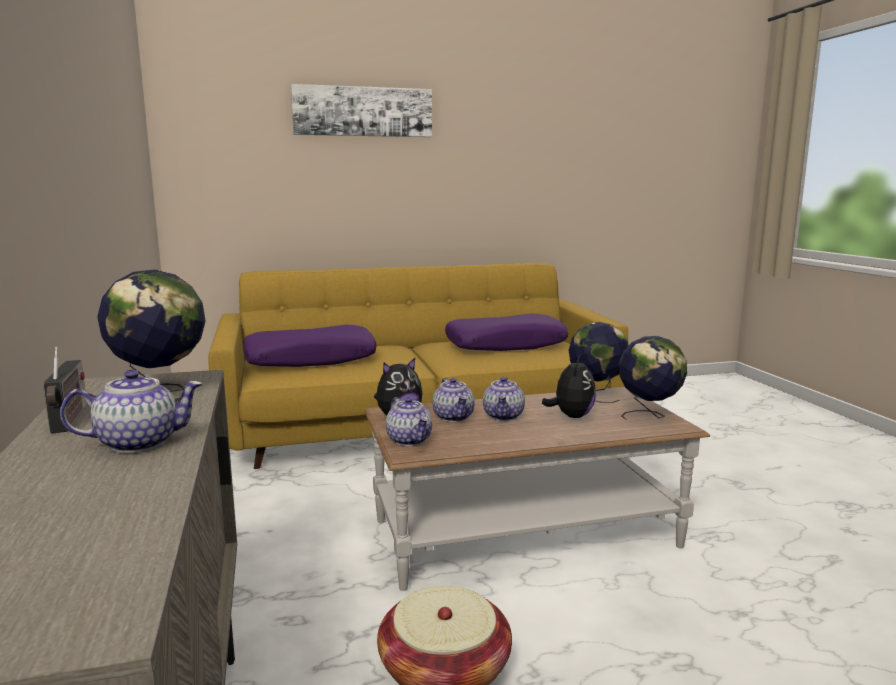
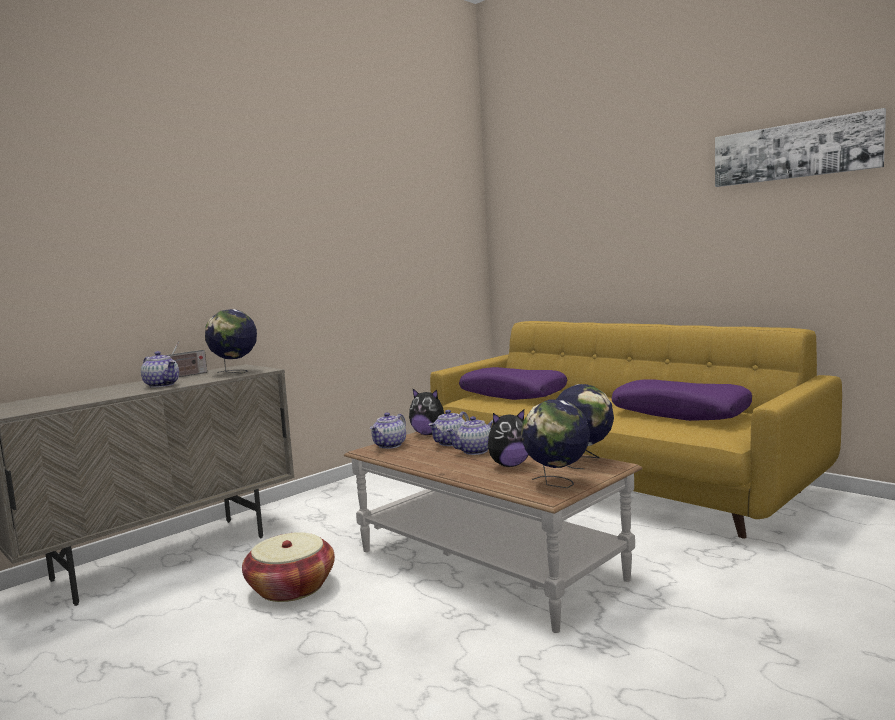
camera: 60 degrees right, 5 degrees down
(363, 111) = (623, 178): picture -> picture (794, 151)

